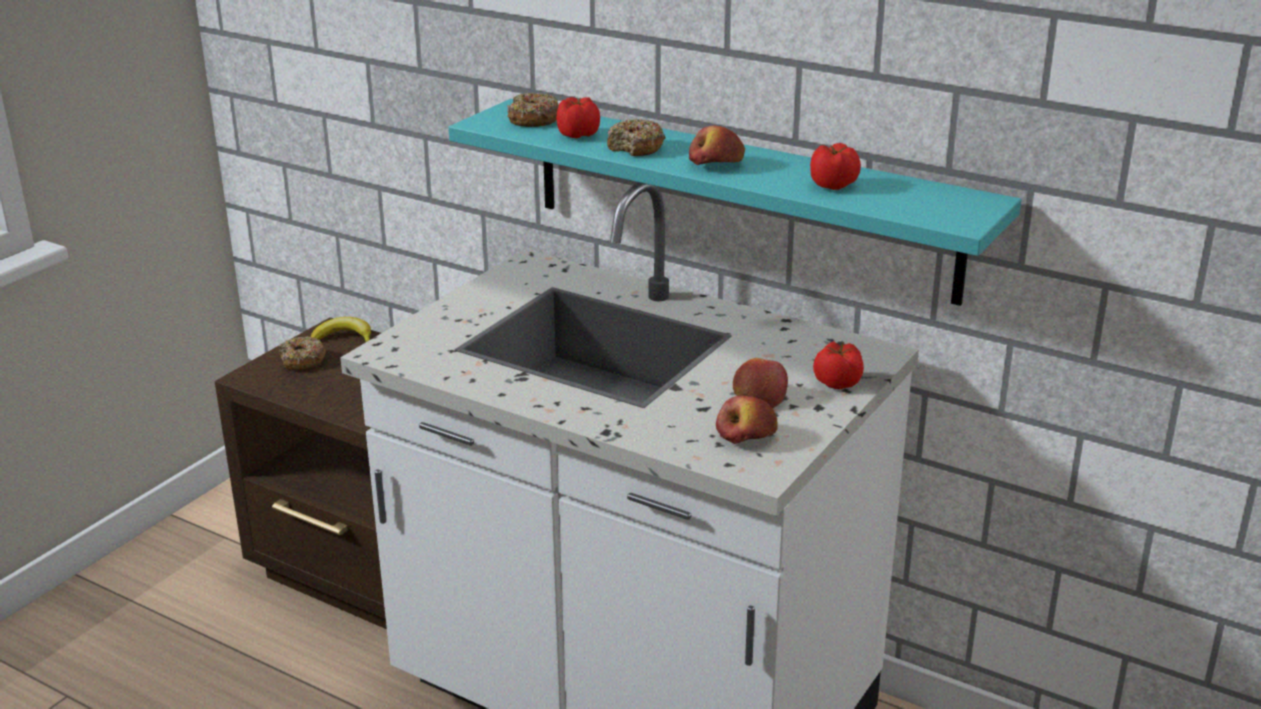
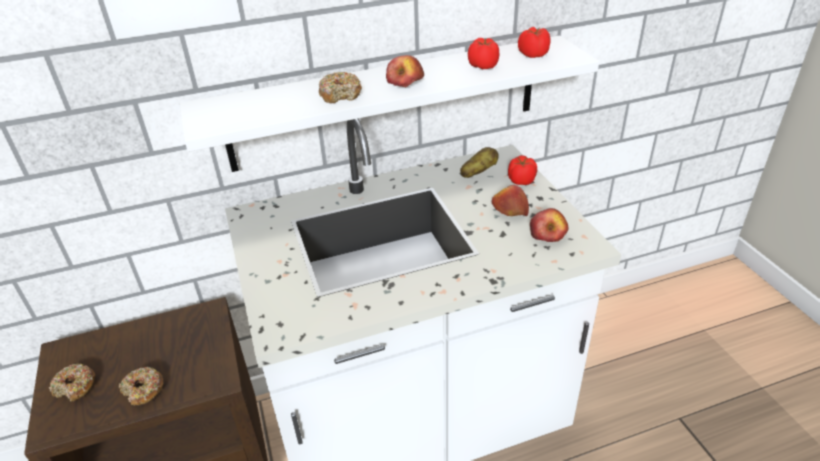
camera: 50 degrees left, 10 degrees up
(344, 338) = (81, 350): banana -> none
(533, 120) = (234, 108): donut -> donut (143, 390)
(577, 134) = (287, 103): tomato -> tomato (532, 54)
(740, 198) = (386, 103): turquoise shelf -> white shelf
(810, 350) = (478, 172): none -> potato

